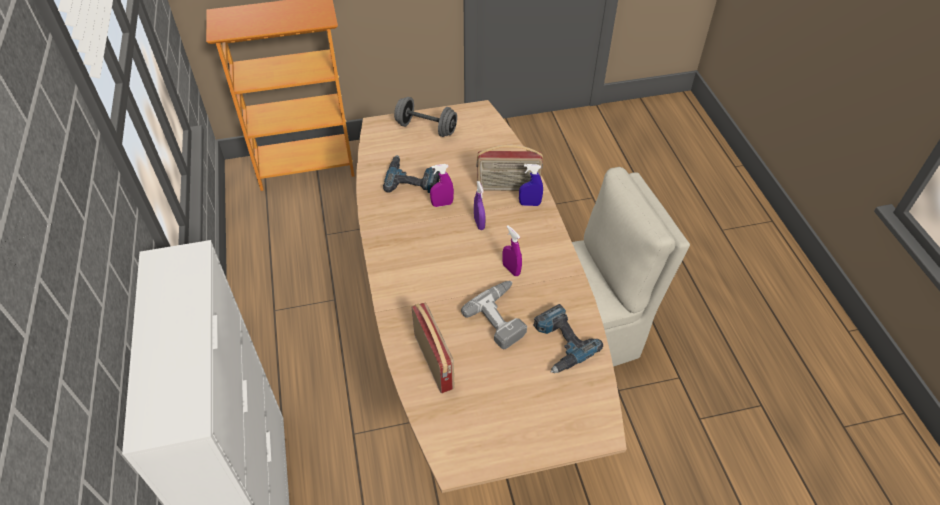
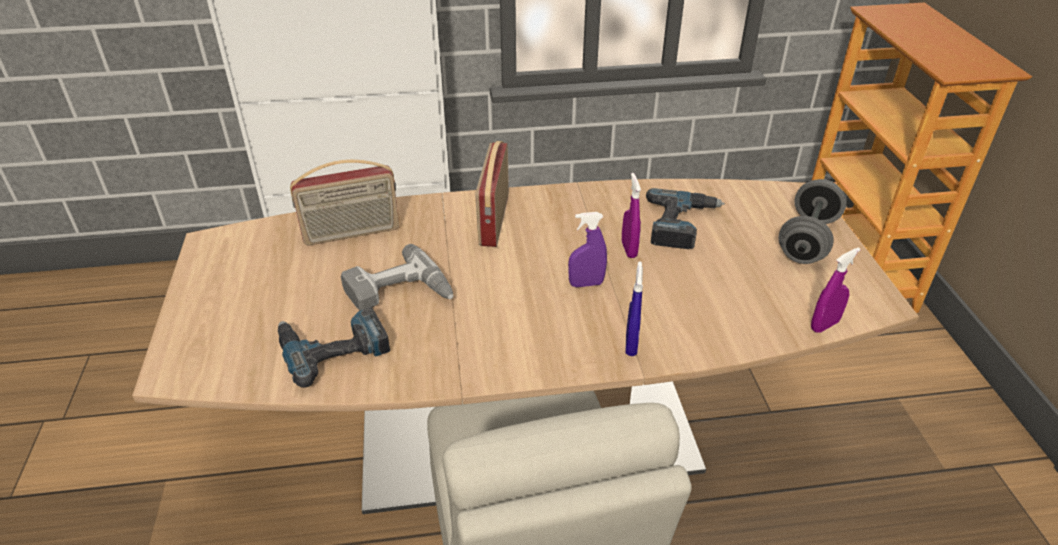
camera: 95 degrees right, 10 degrees down
(508, 187) = (671, 322): radio -> radio (493, 220)
(511, 269) = (486, 310): purple spray bottle -> purple spray bottle (824, 325)

